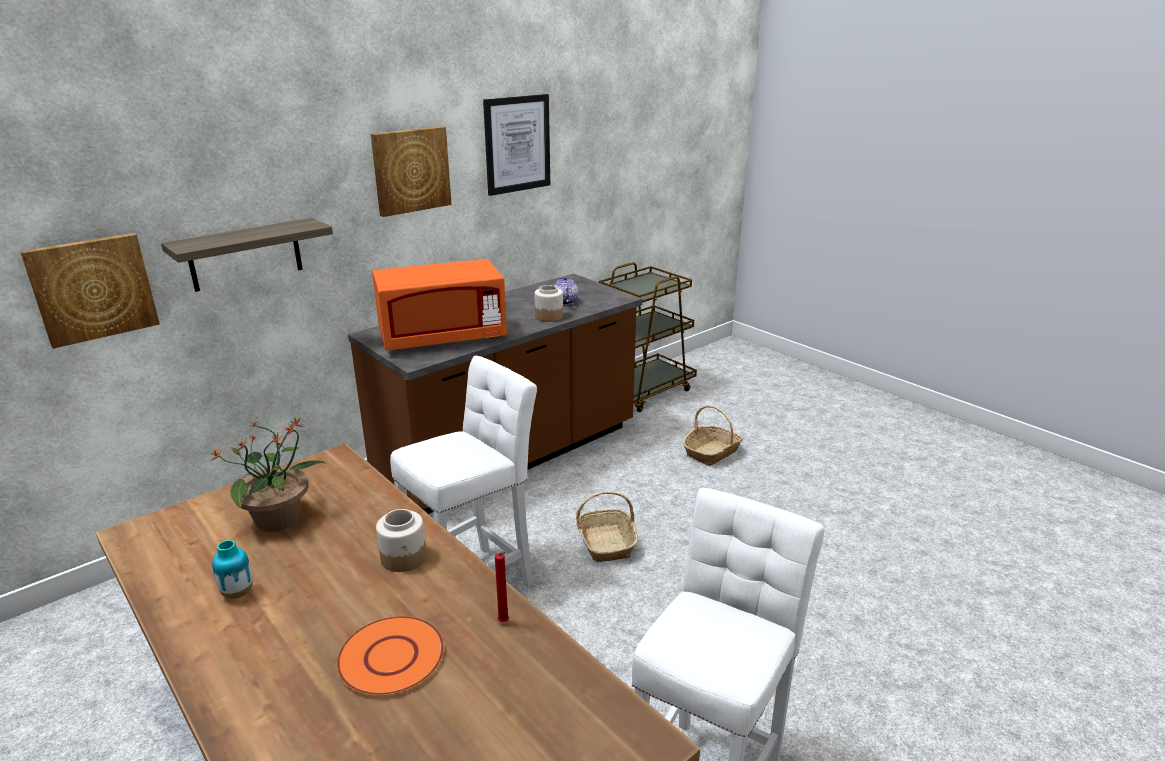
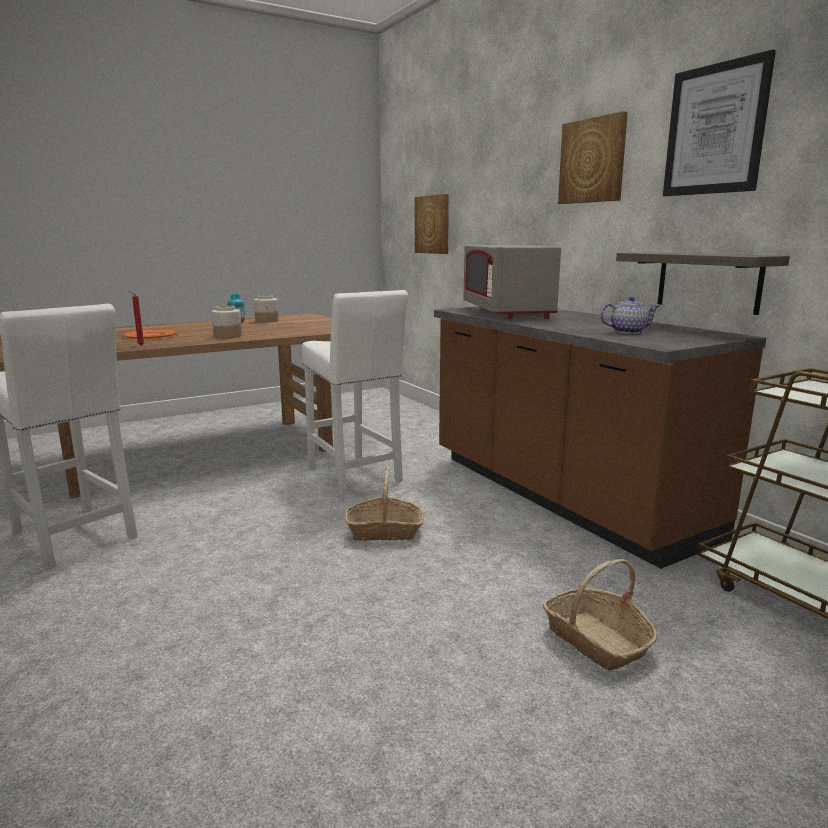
camera: 100 degrees right, 10 degrees down
(245, 255) = (485, 220): shelf -> shelf (708, 281)
(279, 519) = (295, 325): potted plant -> none
(442, 338) = (506, 312): orange microwave -> grey microwave
(549, 316) = (571, 328): jar -> jar (267, 320)

